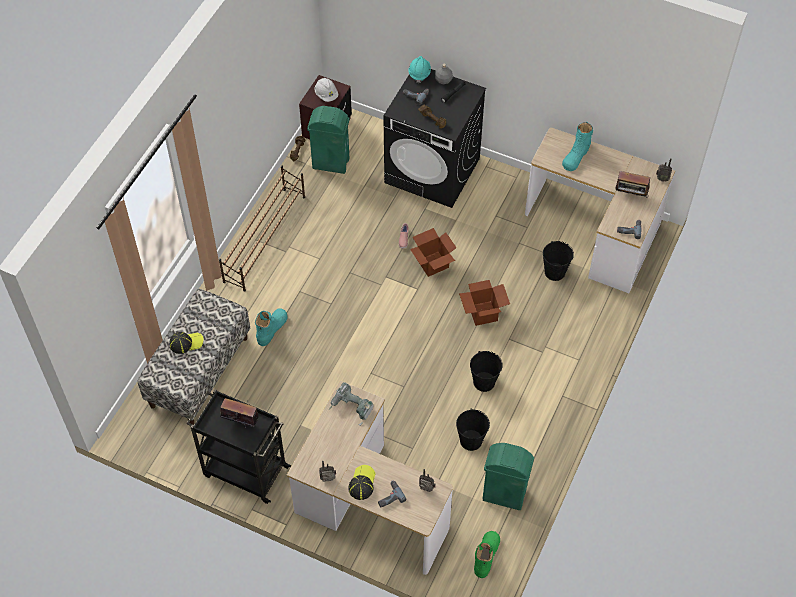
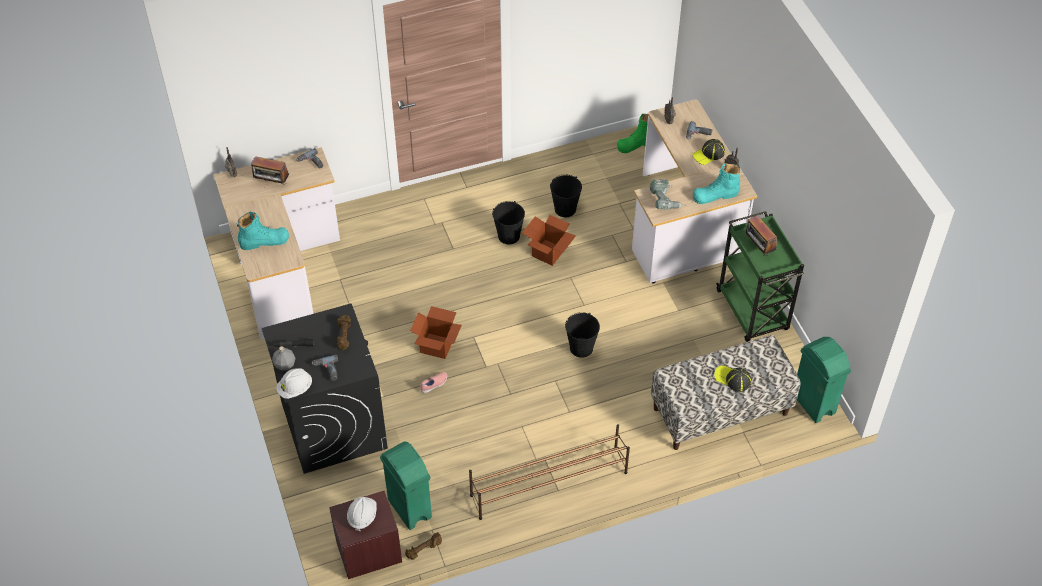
camera: 135 degrees left, 5 degrees down
(244, 470) = (753, 311): black cart -> green cart
(271, 329) = (625, 399): turquoise boot -> turquoise boot (715, 195)
(419, 73) = (295, 389): turquoise hard hat -> white hard hat
(483, 313) = (448, 279): cardboard box -> cardboard box (548, 252)
(503, 495) = (583, 164): green trash can -> green trash can (813, 404)
(554, 272) = (355, 265): black bucket -> black bucket (581, 348)
(630, 195) = (272, 183): radio -> radio turned 135 degrees clockwise

